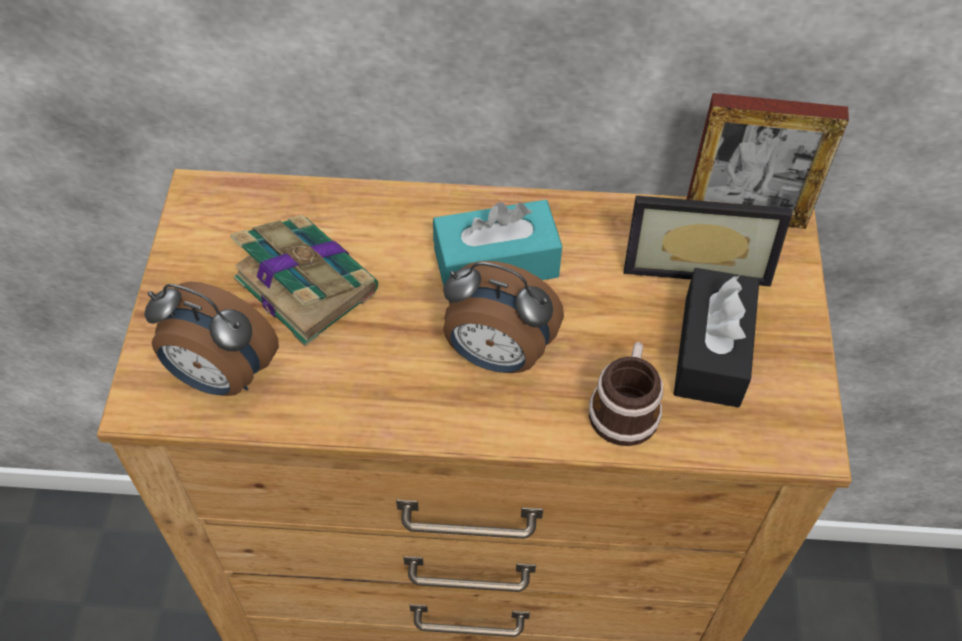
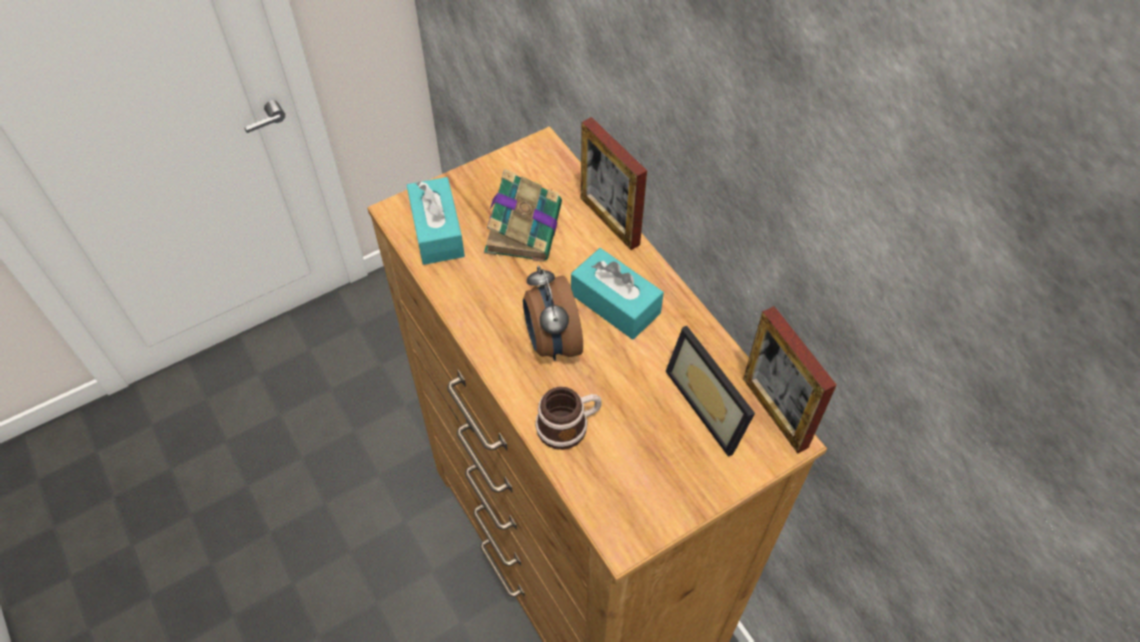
camera: 55 degrees right, 0 degrees up
(221, 376) = (437, 231): alarm clock -> turquoise tissue box
(376, 198) = (609, 221): none -> picture frame
(711, 351) = (648, 449): black tissue box -> none

